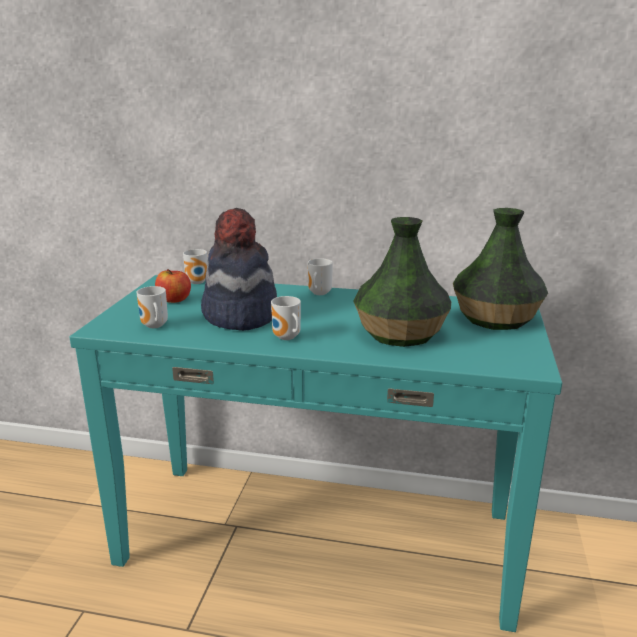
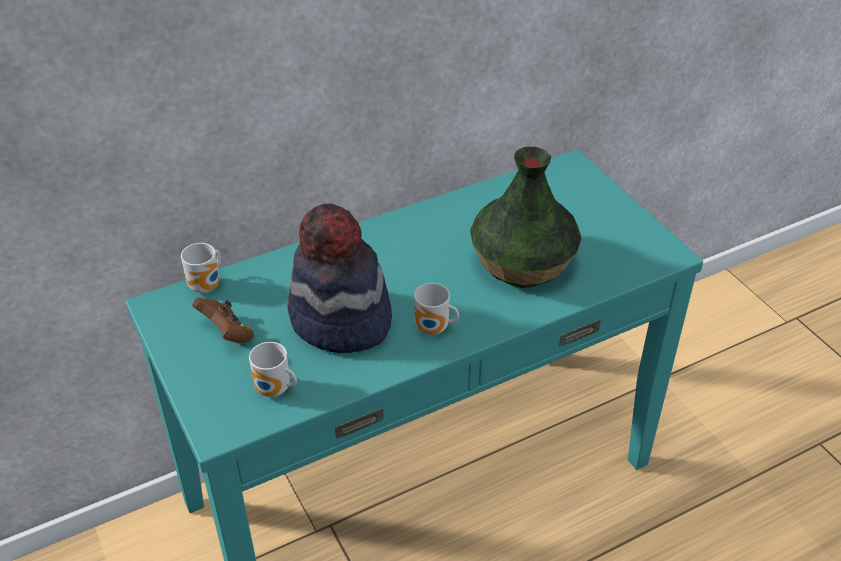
camera: 40 degrees left, 20 degrees up
(174, 300) = (227, 334): apple -> brown game controller
(318, 293) = (369, 238): mug -> none
(494, 318) = (572, 195): vase -> none

